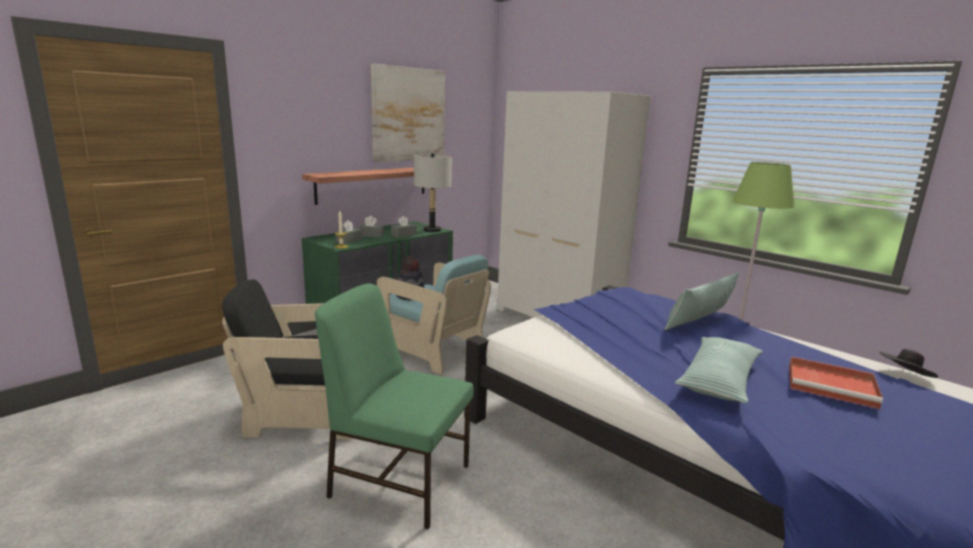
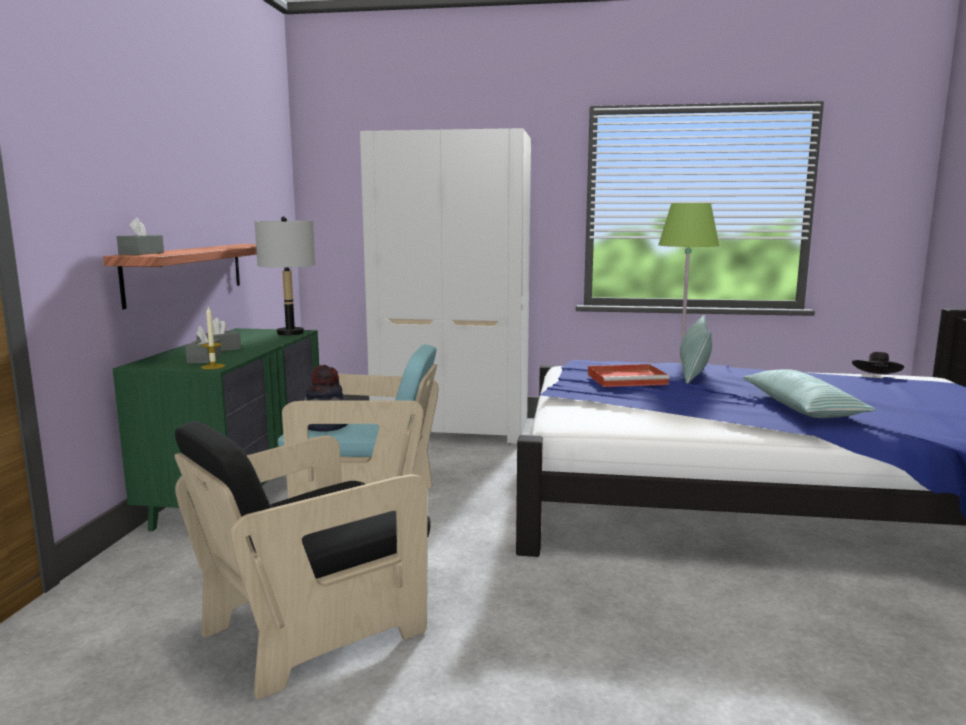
camera: 35 degrees left, 5 degrees down
(399, 479) = (551, 645): green chair -> none
(404, 235) = (267, 342): grey tissue box -> grey tissue box (141, 253)
(408, 114) = (215, 164): picture -> none
(833, 385) = (869, 390): red tray -> red tray (628, 379)

